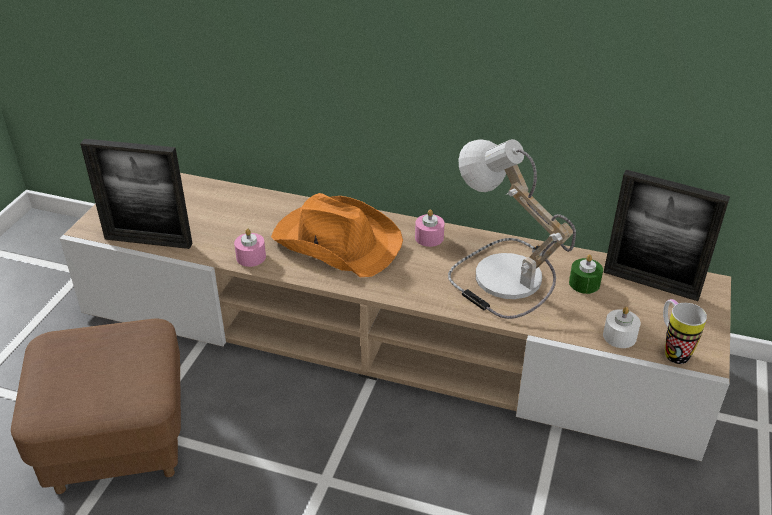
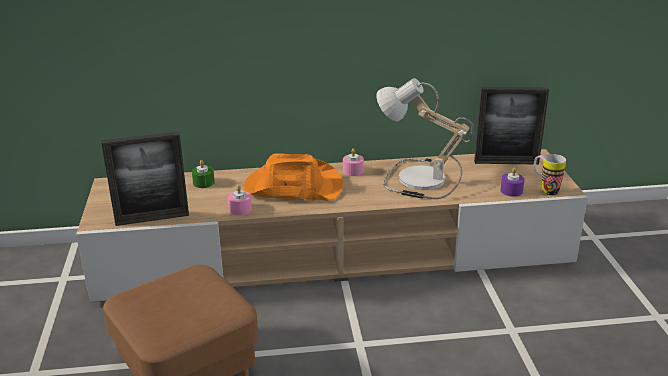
camera: 25 degrees left, 10 degrees down
(584, 283) = (469, 171): green candle -> green candle (203, 183)
(619, 336) = (511, 191): white candle -> purple candle

